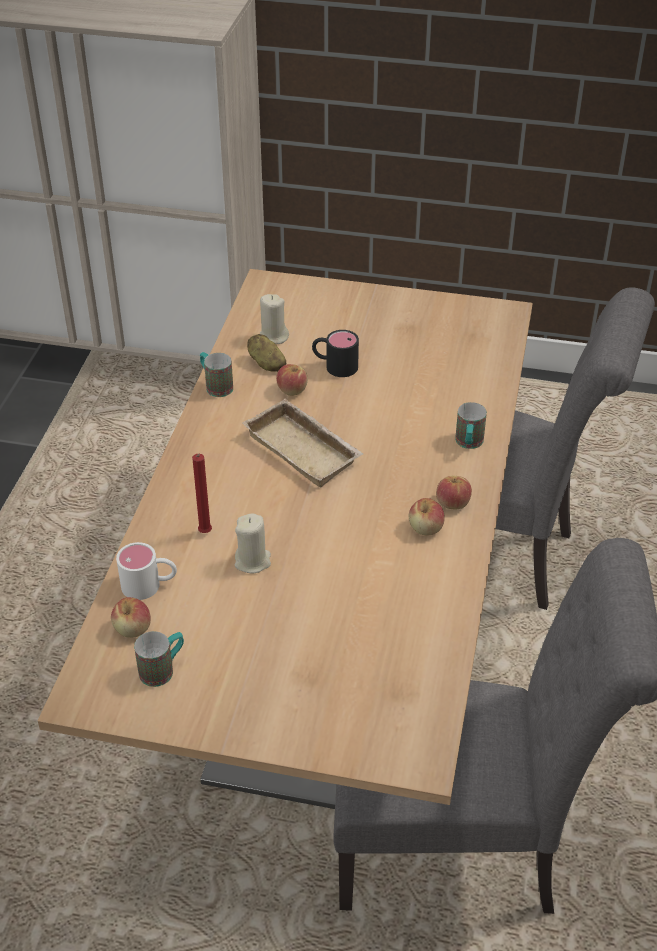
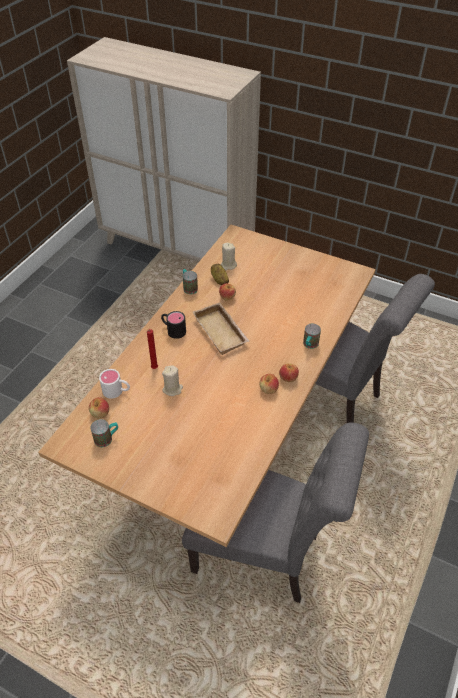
camera: 15 degrees right, 5 degrees up
(334, 365) = (254, 287): black mug -> black mug (173, 330)

